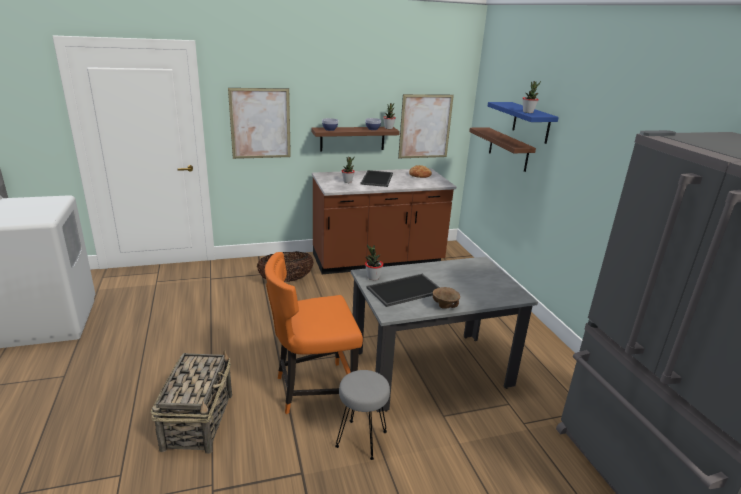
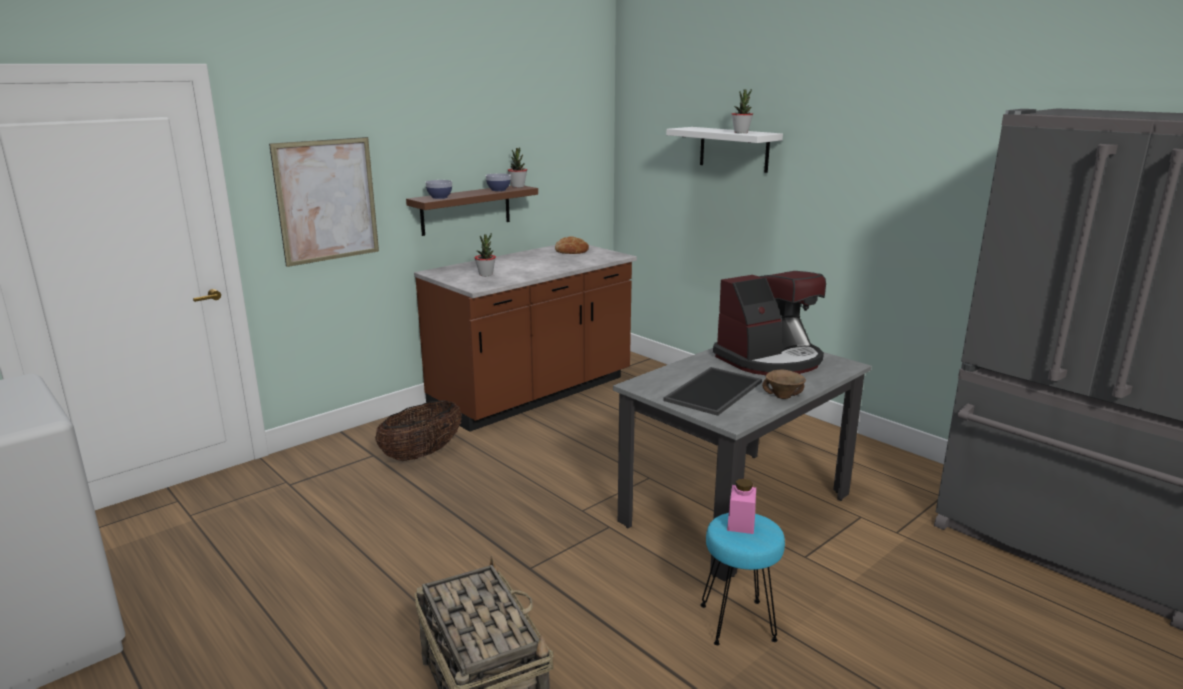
camera: 25 degrees left, 5 degrees down
(312, 389) = (611, 585): orange chair -> none
(362, 439) = (739, 622): grey stool -> turquoise stool
(366, 379) = (741, 523): none -> pink jar
(373, 277) = (655, 387): potted plant -> none
(377, 179) = (523, 264): tray -> none
(425, 126) = (559, 180): picture -> none
(470, 278) = (770, 359): none -> coffee machine
(508, 149) = (696, 192): brown shelf -> none
(531, 122) = (734, 149): blue shelf -> white shelf

